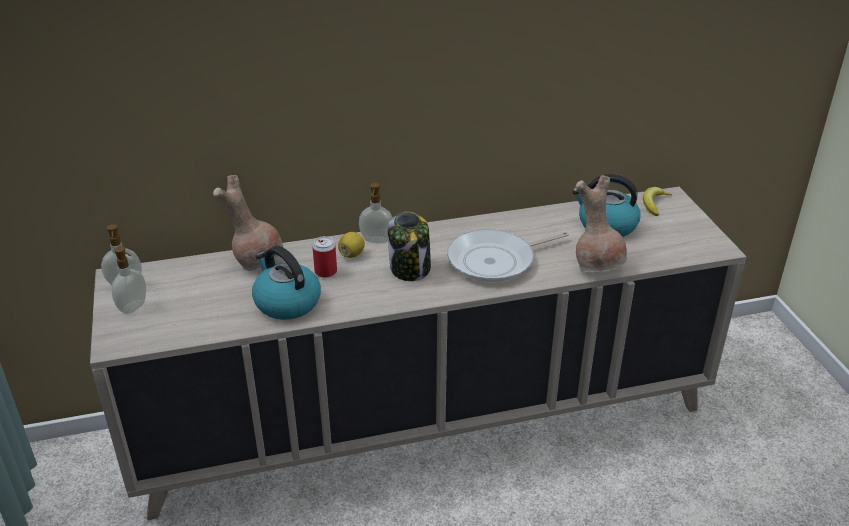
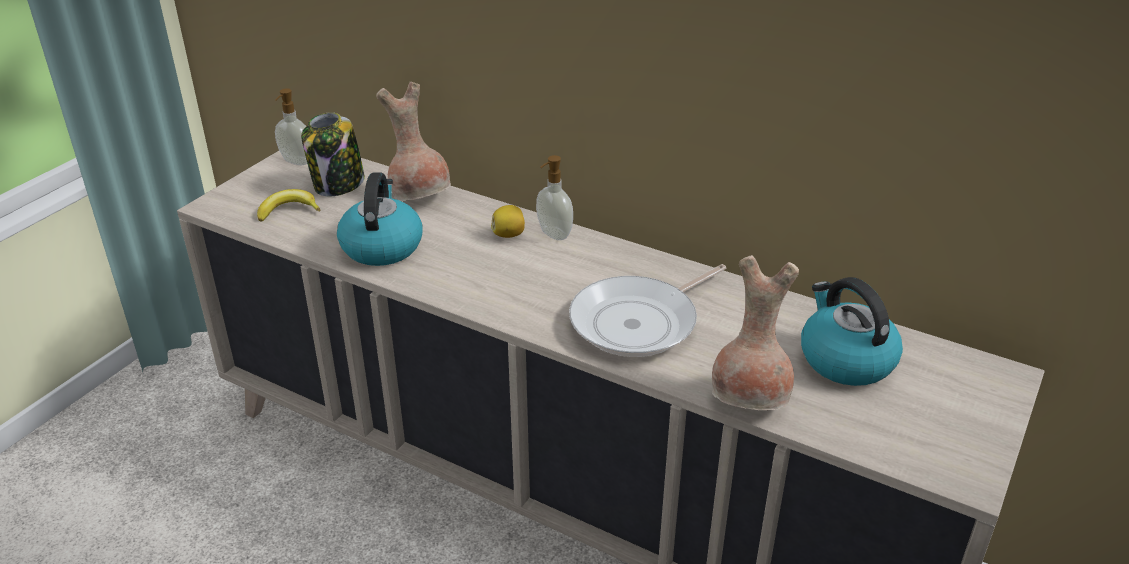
camera: 45 degrees right, 0 degrees up
(134, 307) = (271, 184): soap dispenser -> none
(325, 272) = (459, 238): can -> none
(410, 269) = (539, 279): jar -> jar (338, 184)
(495, 261) = (639, 322): frying pan -> frying pan turned 60 degrees counterclockwise
(654, 204) = (962, 371): banana -> banana (288, 211)

